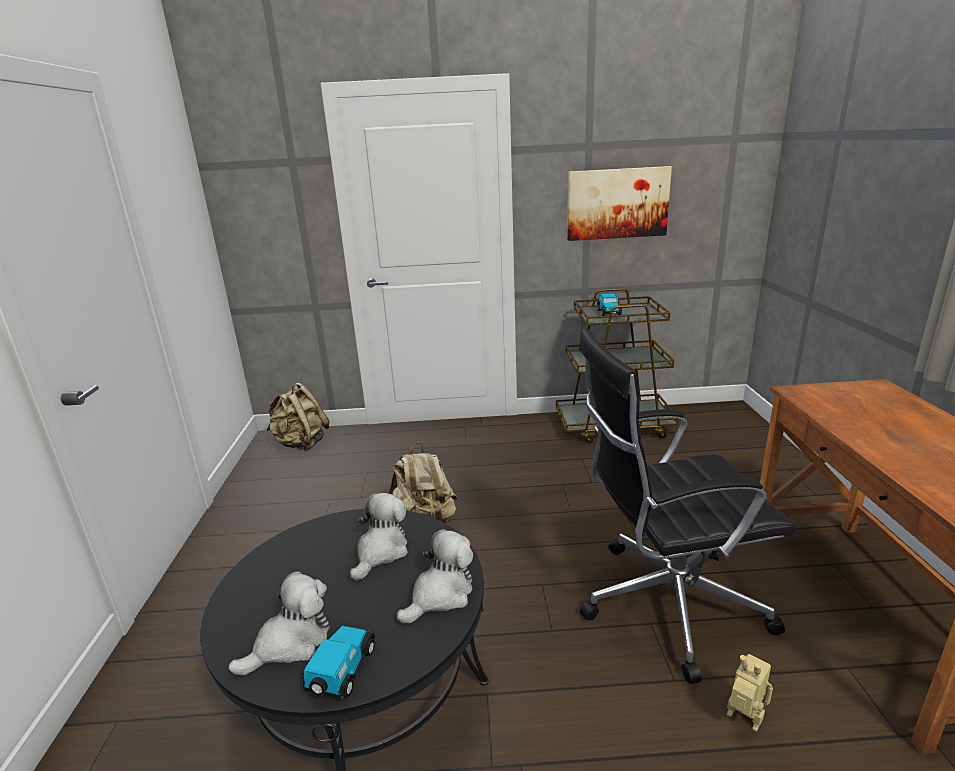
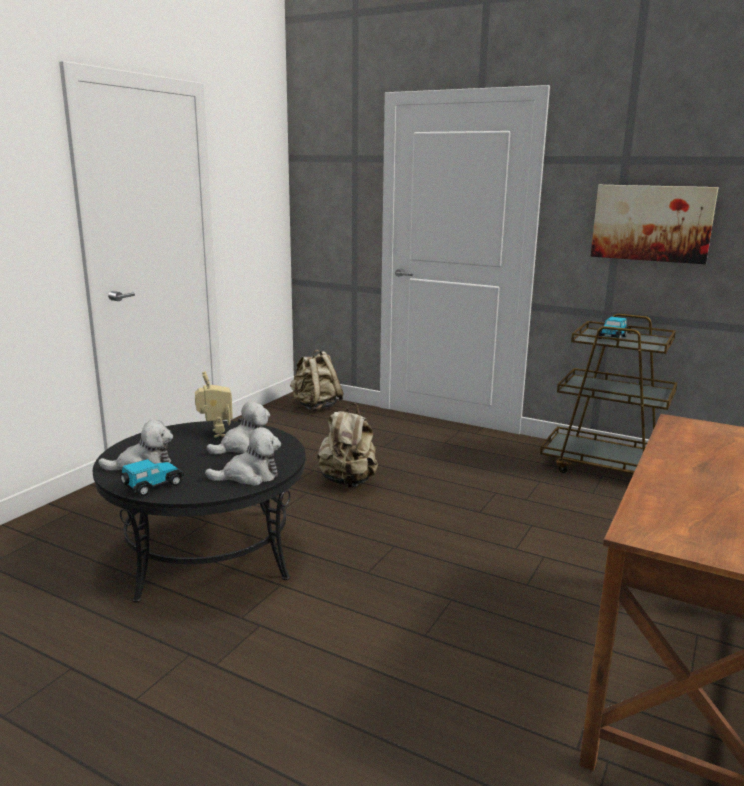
camera: 30 degrees right, 5 degrees down
(666, 603) = (482, 594): black office chair -> none
(742, 721) = (447, 678): toy robot -> toy robot (215, 433)

